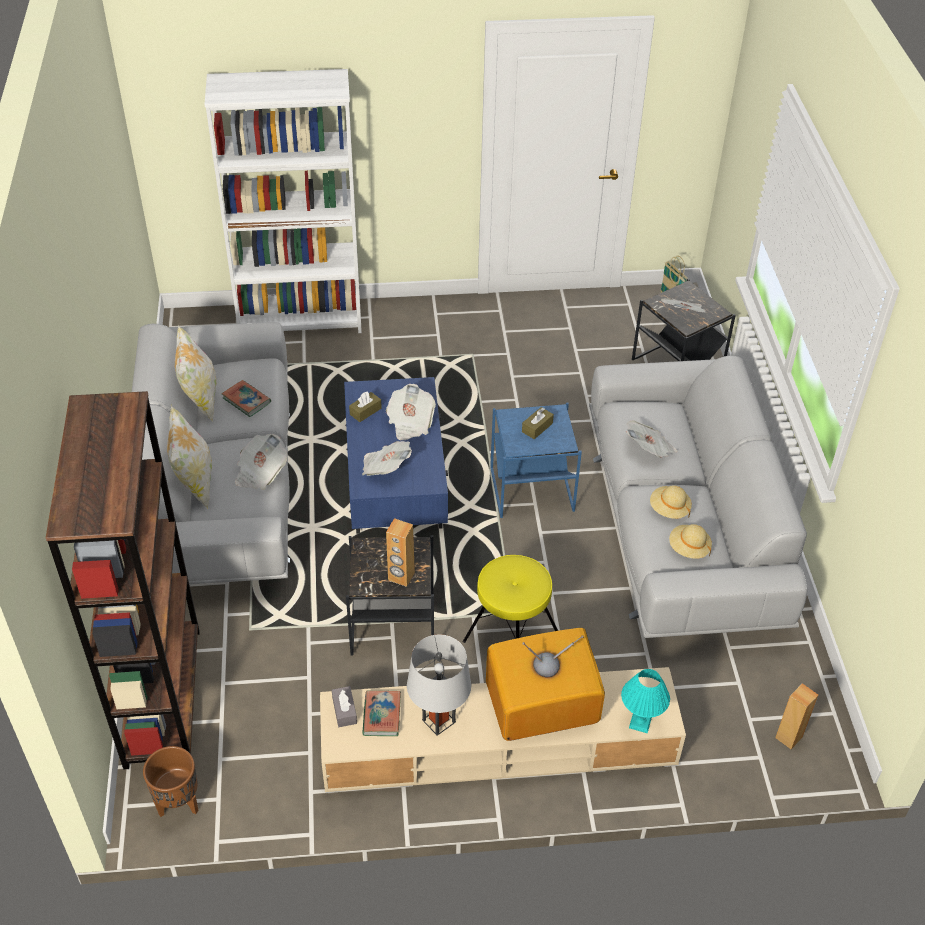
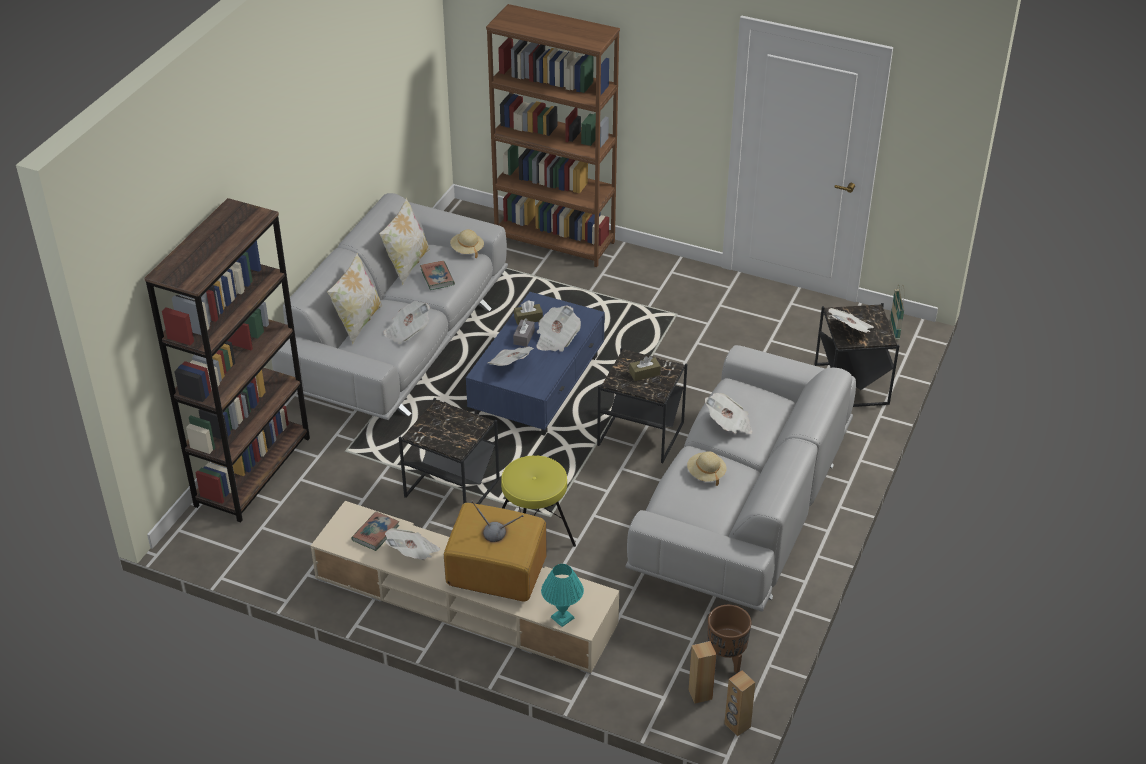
camera: 30 degrees right, 5 degrees down
(179, 804) = (213, 544): brown planter -> brown planter (726, 660)
(300, 320) = (555, 241): white bookcase -> brown bookcase
(344, 711) = (352, 519): grey tissue box -> grey tissue box (524, 337)
(401, 577) = (449, 439): brown speaker -> brown speaker (737, 725)
(439, 721) = (413, 553): grey table lamp -> newspaper
(532, 490) = (641, 435): blue side table -> black side table
(688, 548) = (698, 508): beige hat -> beige hat (467, 250)

